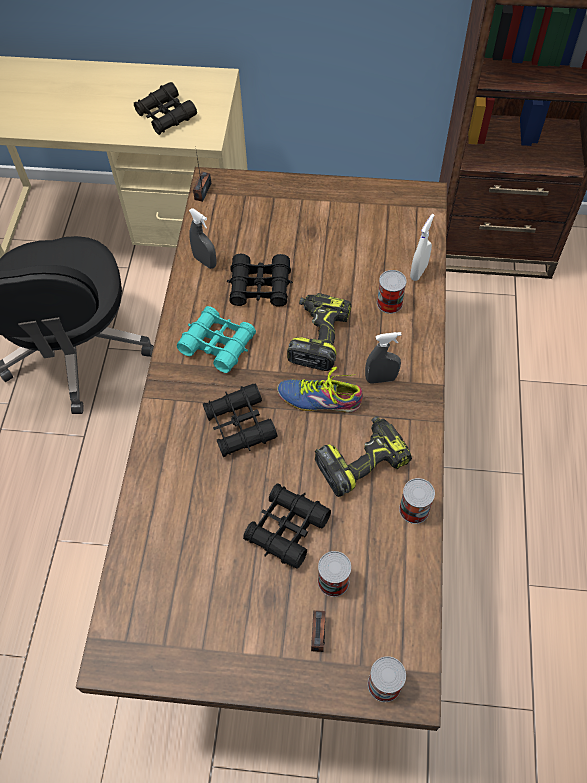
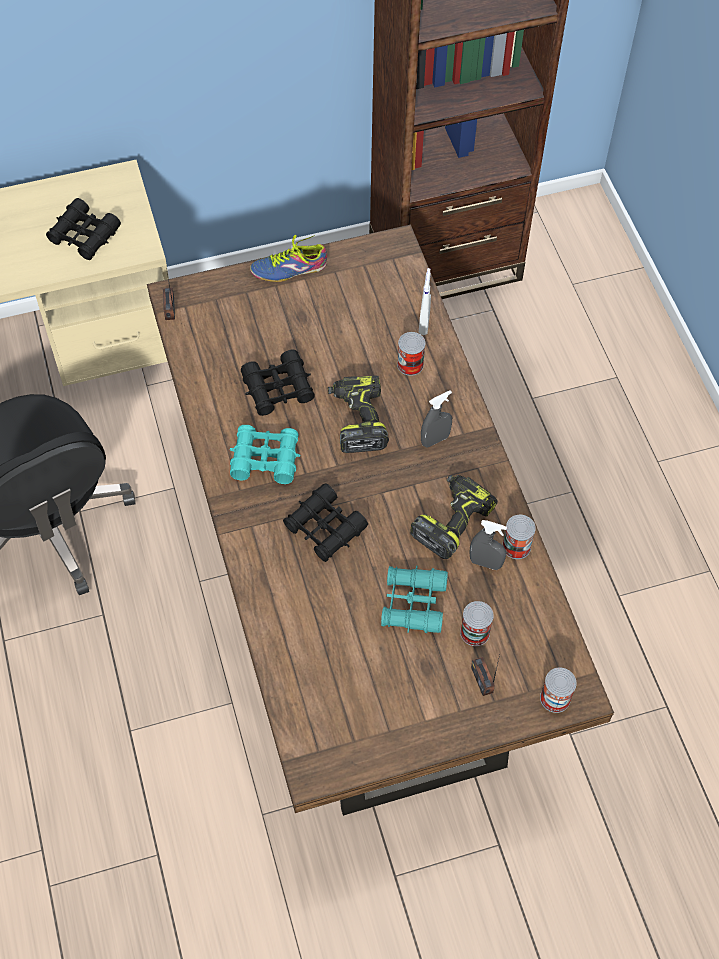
camera: 25 degrees left, 0 degrees up
(205, 261) = (210, 381): grey spray bottle -> grey spray bottle (485, 563)
(287, 529) = (413, 604): black binoculars -> turquoise binoculars
(319, 396) = (386, 475): shoe -> shoe (288, 267)

